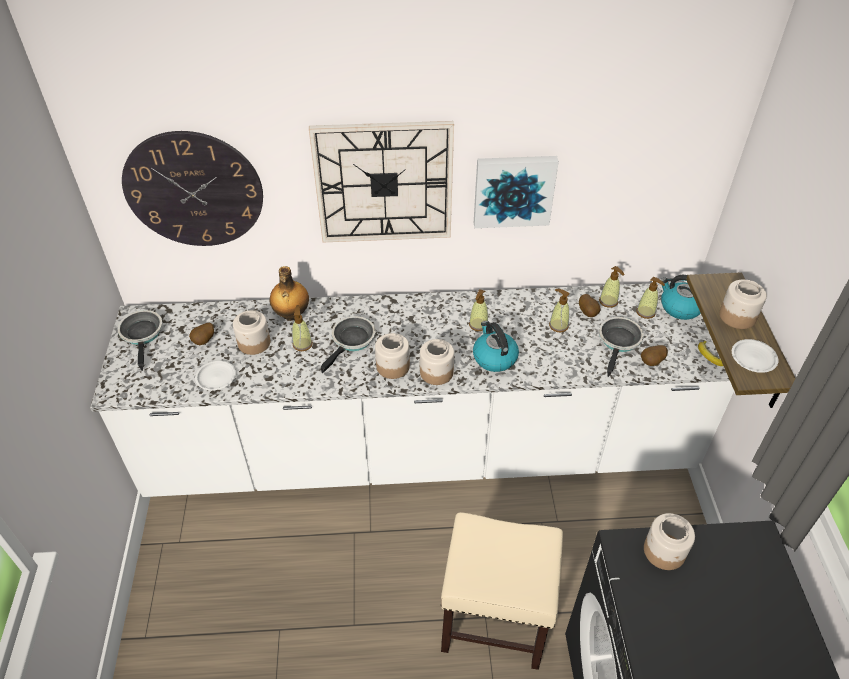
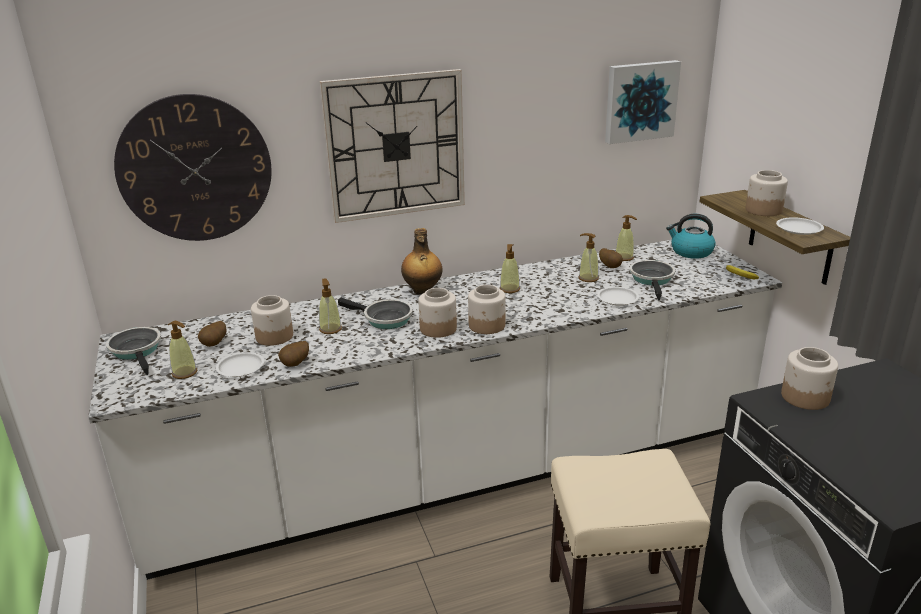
camera: 15 degrees left, 20 degrees down
(291, 315) = (307, 311): bottle -> bottle (422, 291)
(352, 341) = (384, 319): frying pan -> frying pan turned 105 degrees clockwise
(494, 357) = (539, 307): kettle -> none
(513, 190) = (519, 145): picture -> picture (640, 101)
(572, 363) = (618, 299): none -> white plate
(646, 312) = (663, 259): soap dispenser -> soap dispenser (185, 373)
(652, 362) = (692, 287): potato -> potato (296, 364)

